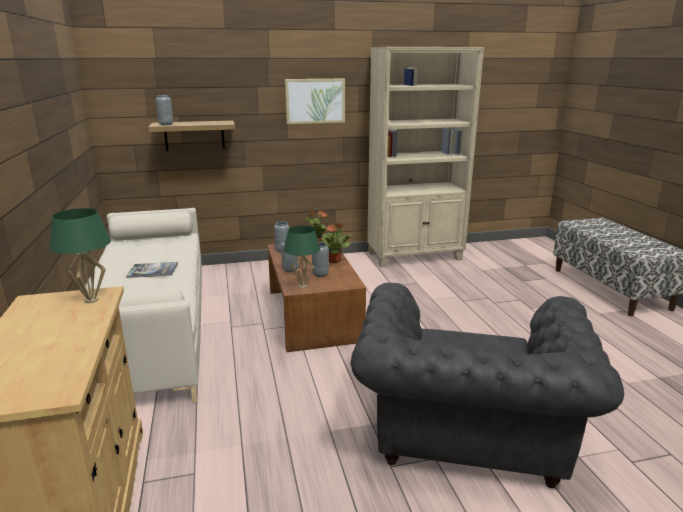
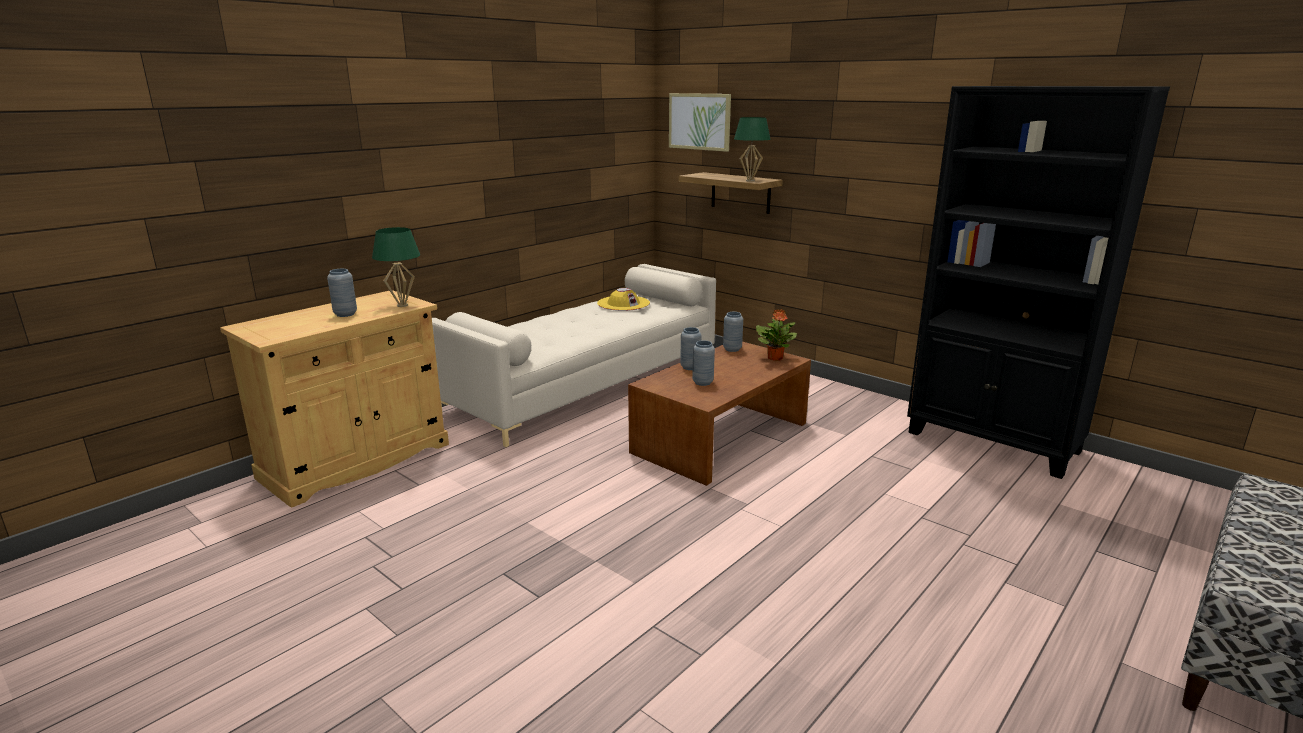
camera: 55 degrees right, 0 degrees up
(137, 249) = (623, 303): none -> yellow hat
(153, 270) = (589, 323): book -> none
(166, 124) = (700, 175): grey vase -> grey vase (345, 314)
(302, 286) = (660, 384): green table lamp -> green table lamp (750, 181)
(315, 101) = (887, 164): picture -> picture (700, 121)
(334, 261) = (750, 378): potted plant -> none
(415, 256) = (993, 443): beige bookcase -> black bookcase
(466, 435) = (598, 607): grey armchair -> none

